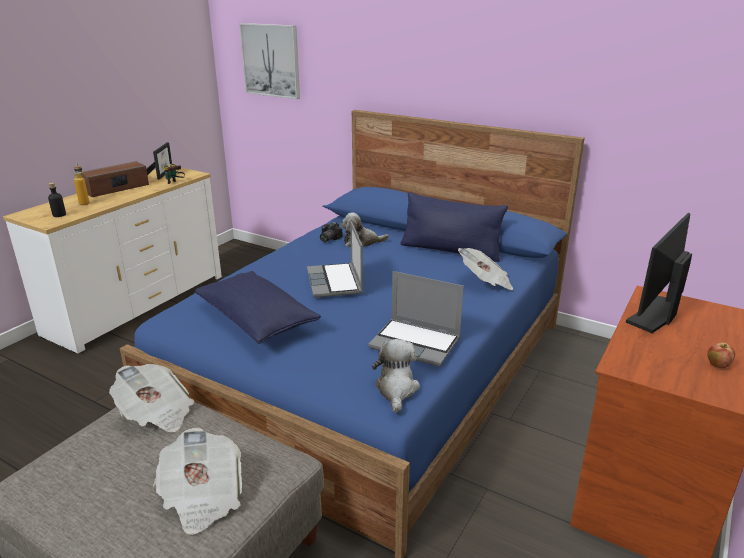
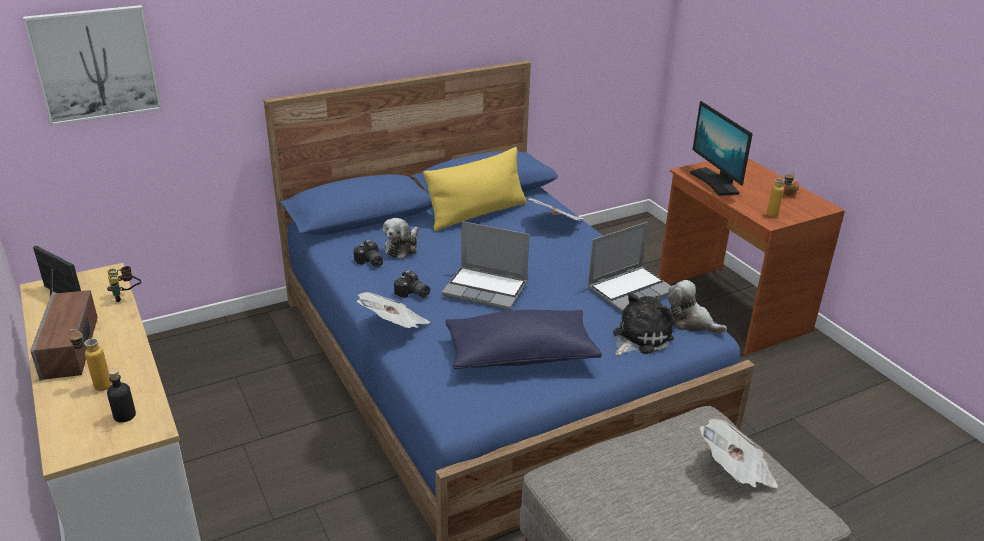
camera: 60 degrees left, 5 degrees up
(156, 413) = (595, 474): newspaper -> newspaper (394, 326)
(301, 262) = (412, 294): none -> camera
(337, 367) = (639, 338): none -> plush toy
(450, 251) = (477, 214): blue pillow -> yellow pillow
(645, 366) = (776, 214): none -> bottle

